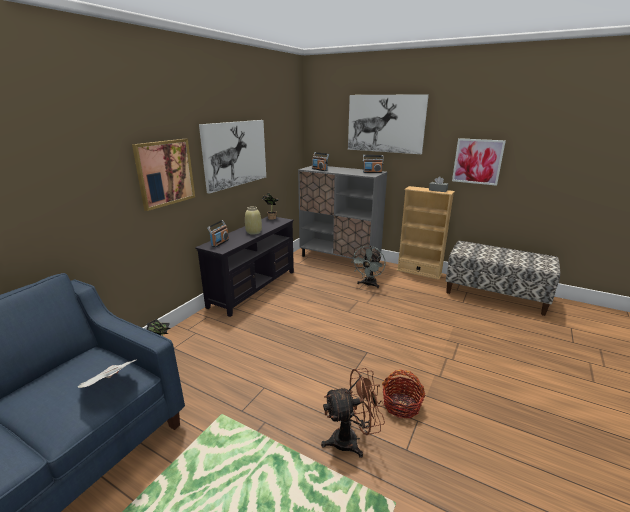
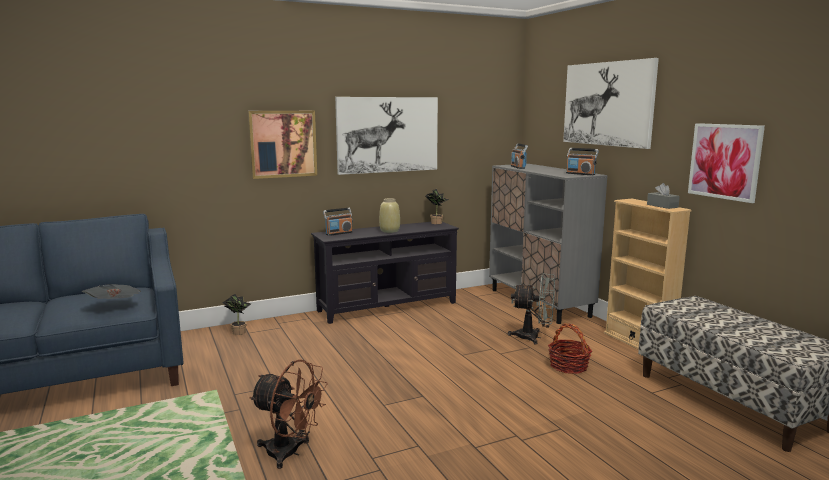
camera: 35 degrees right, 10 degrees down
(368, 285) = (534, 337): grey fan -> grey fan turned 135 degrees counterclockwise
(401, 405) = (384, 451): basket -> basket (568, 366)

